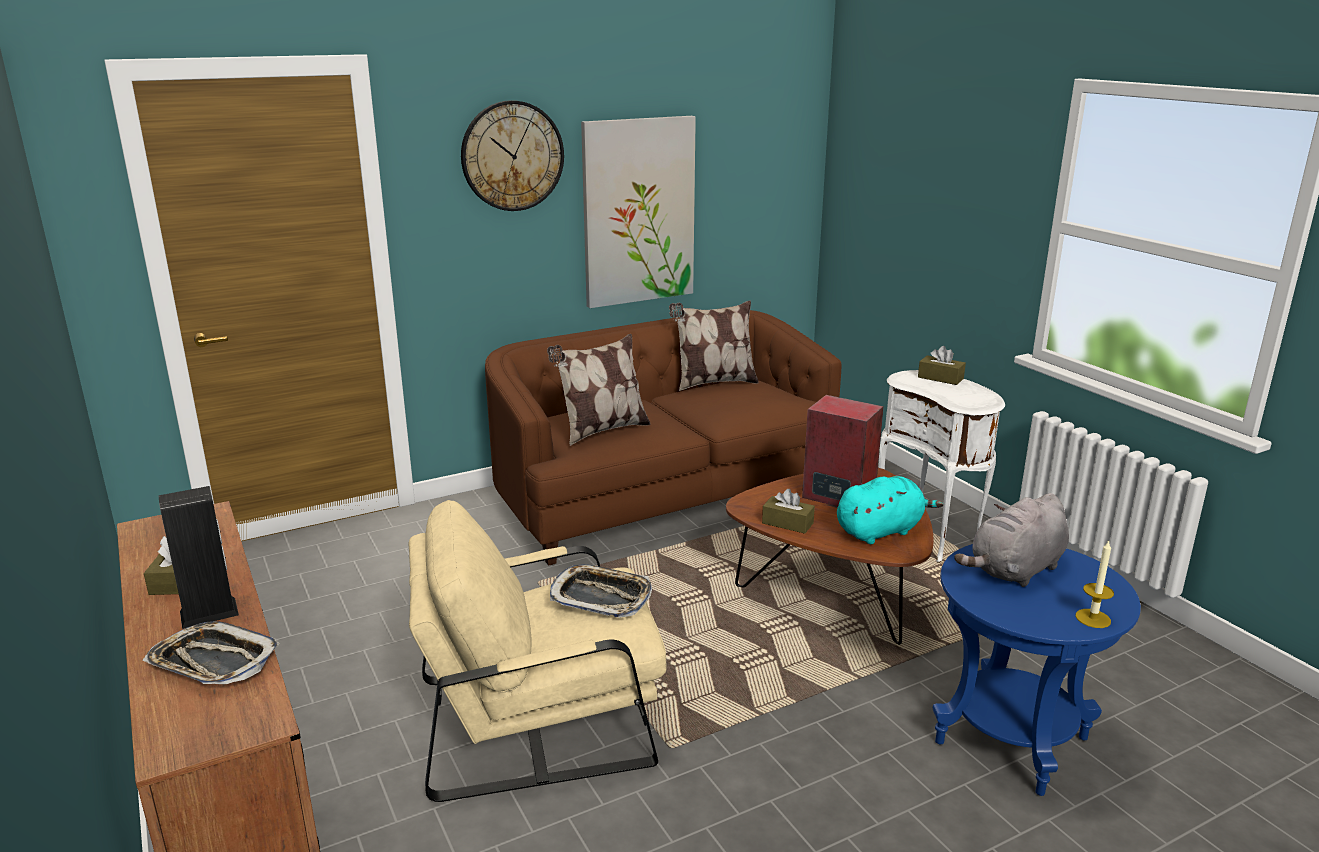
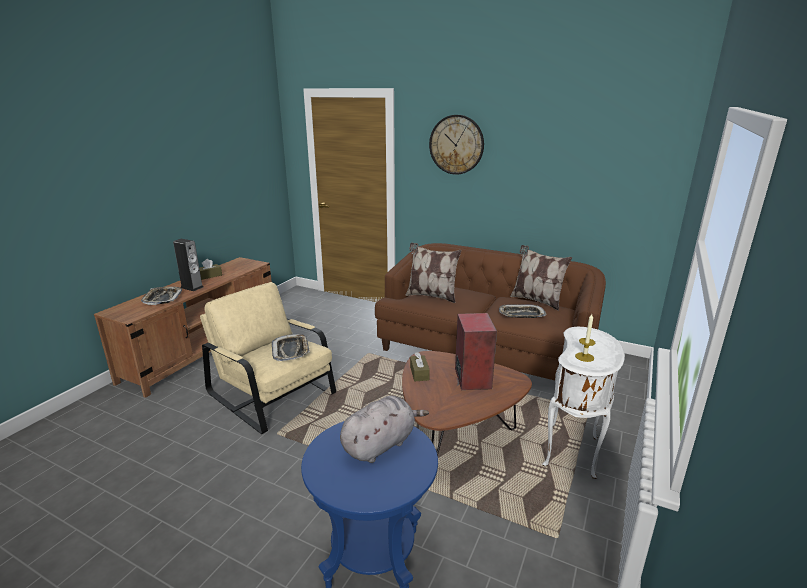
camera: 55 degrees right, 0 degrees up
(638, 211) = (528, 187): picture -> none
(747, 403) = (521, 315): none -> tray
(881, 531) = (447, 403): turquoise plush toy -> none
(940, 378) = (604, 342): brown tissue box -> none
(1014, 571) = (381, 444): grey plush toy -> grey plush toy turned 120 degrees clockwise
(1093, 618) = (342, 490): candle -> candle (584, 357)

